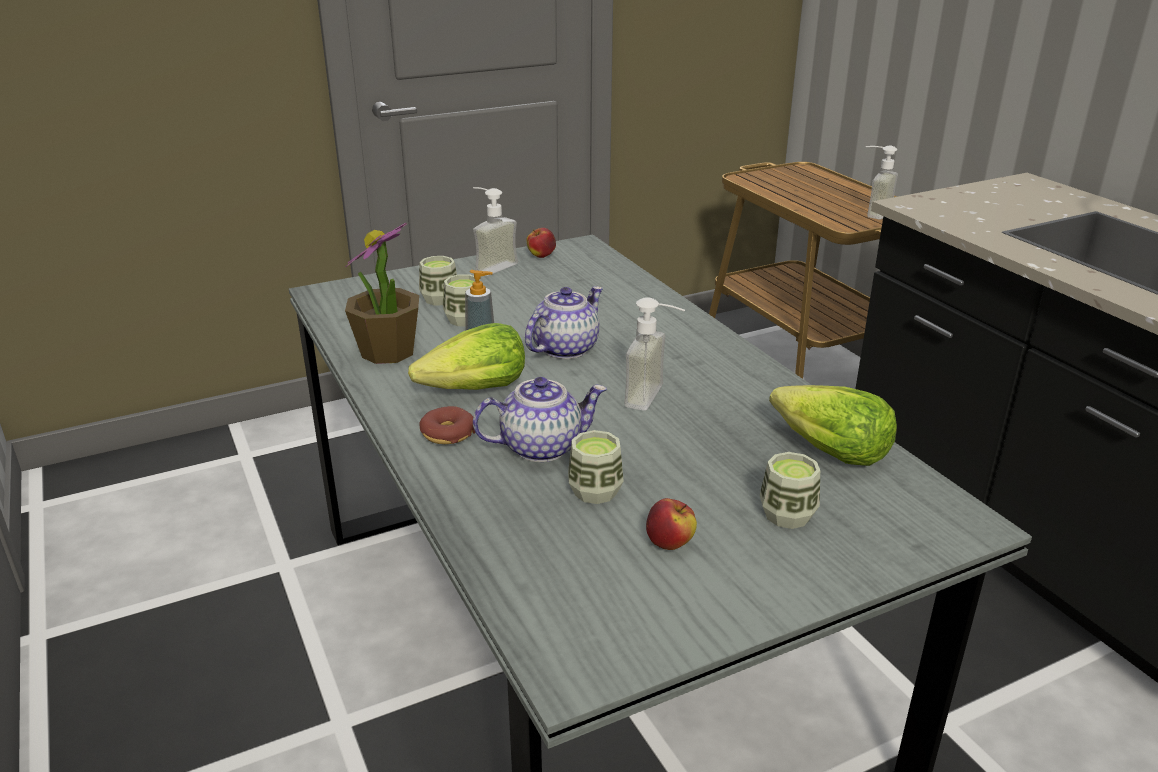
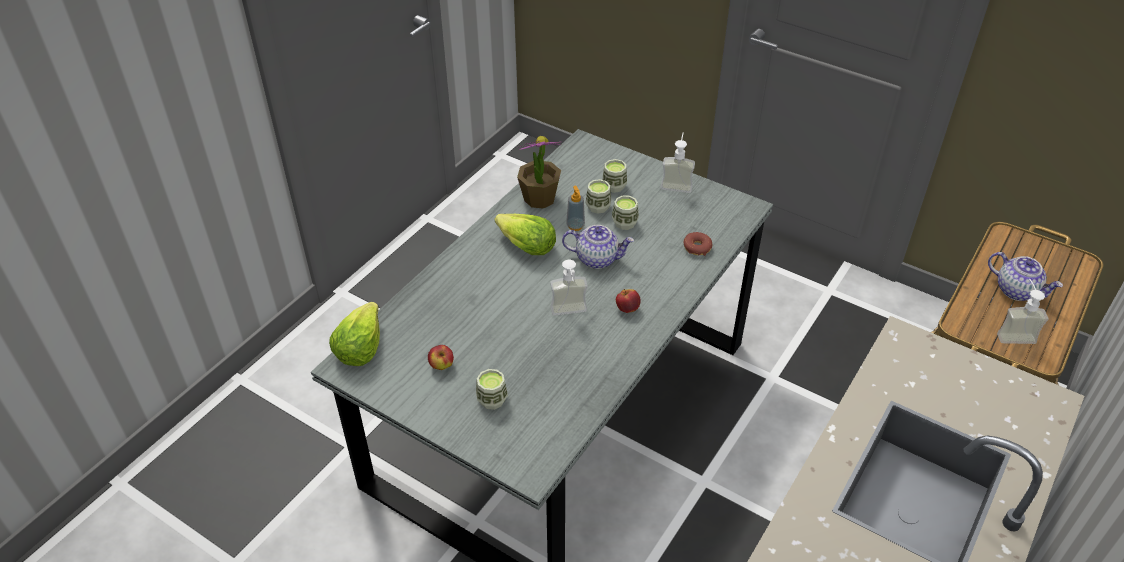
camera: 60 degrees right, 15 degrees up
(448, 433) = (479, 256): donut -> donut (697, 247)
(541, 256) = (712, 197): apple -> apple (627, 309)
(541, 446) = (491, 292): teapot -> teapot (1017, 290)
(595, 491) = (466, 325): cup -> cup (624, 223)
(829, 451) = (565, 400): lettuce -> lettuce (360, 347)

